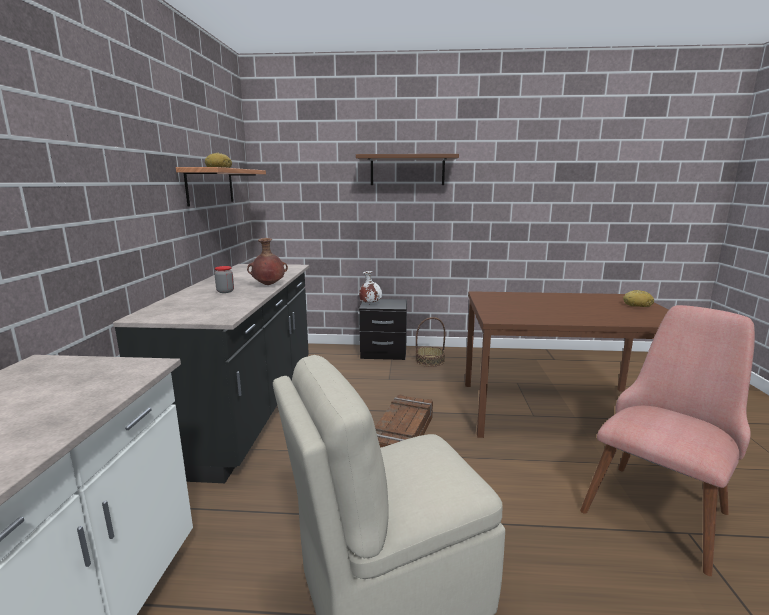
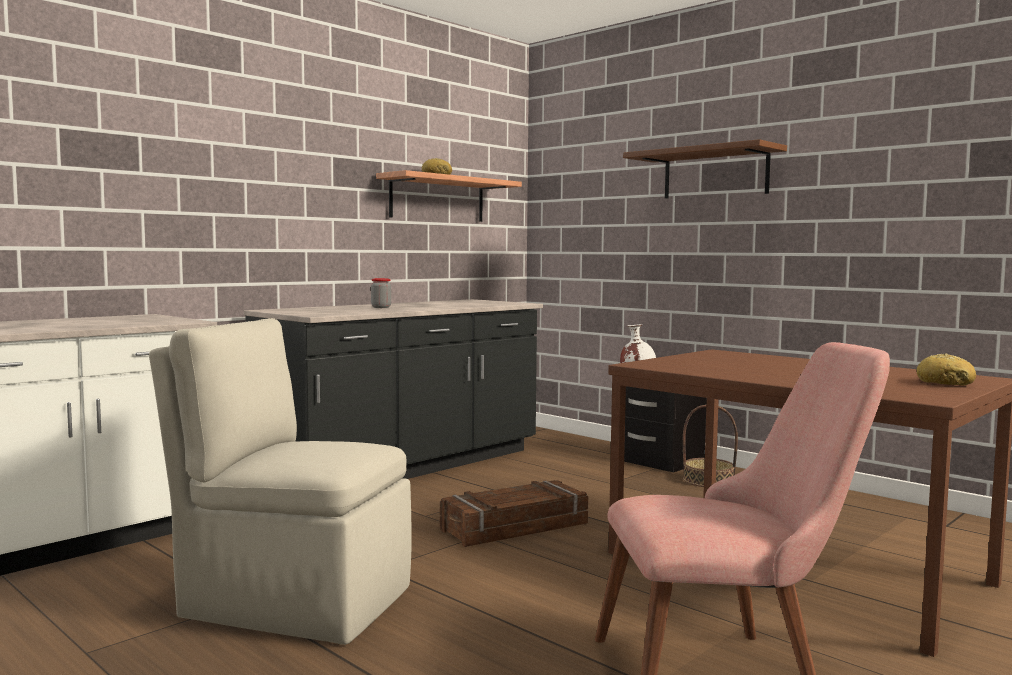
camera: 40 degrees right, 10 degrees down
(268, 285) = (433, 308): brown vase -> none

